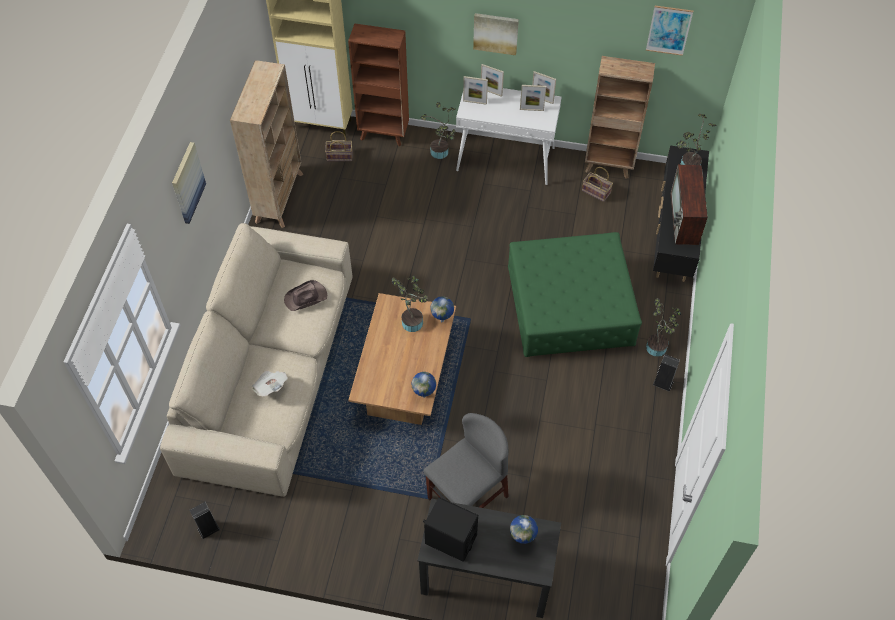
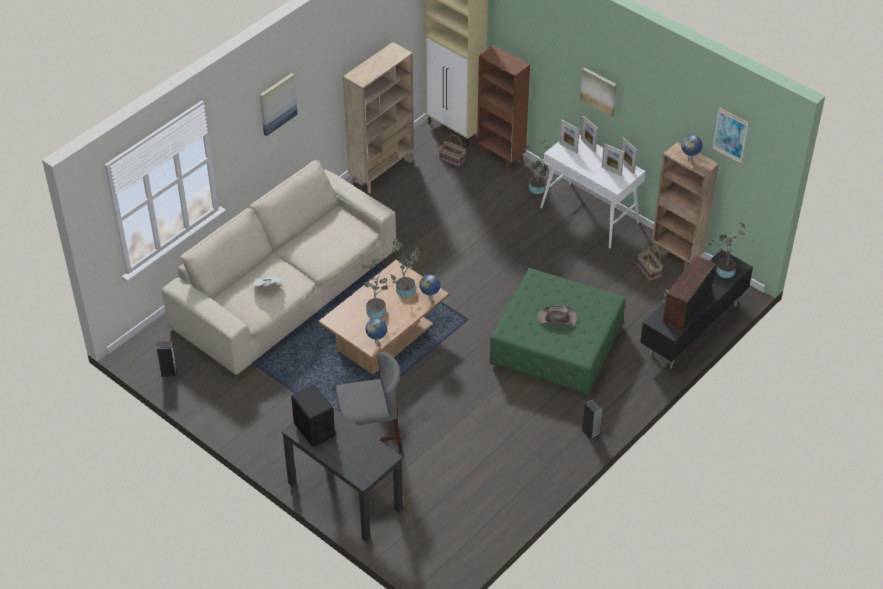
camera: 30 degrees right, 10 degrees down
(306, 298) = (336, 238): brown hat -> brown hat (557, 319)
(522, 539) = (366, 453): globe -> globe (690, 160)
(657, 346) = (608, 405): potted plant -> potted plant (378, 311)

